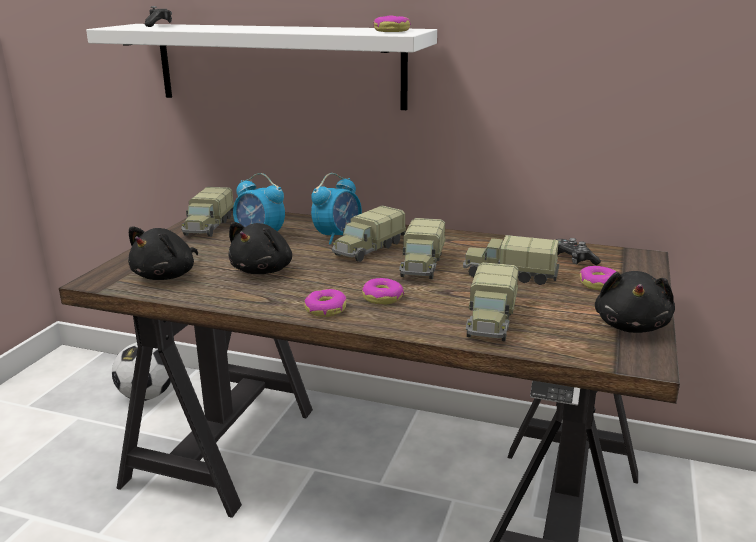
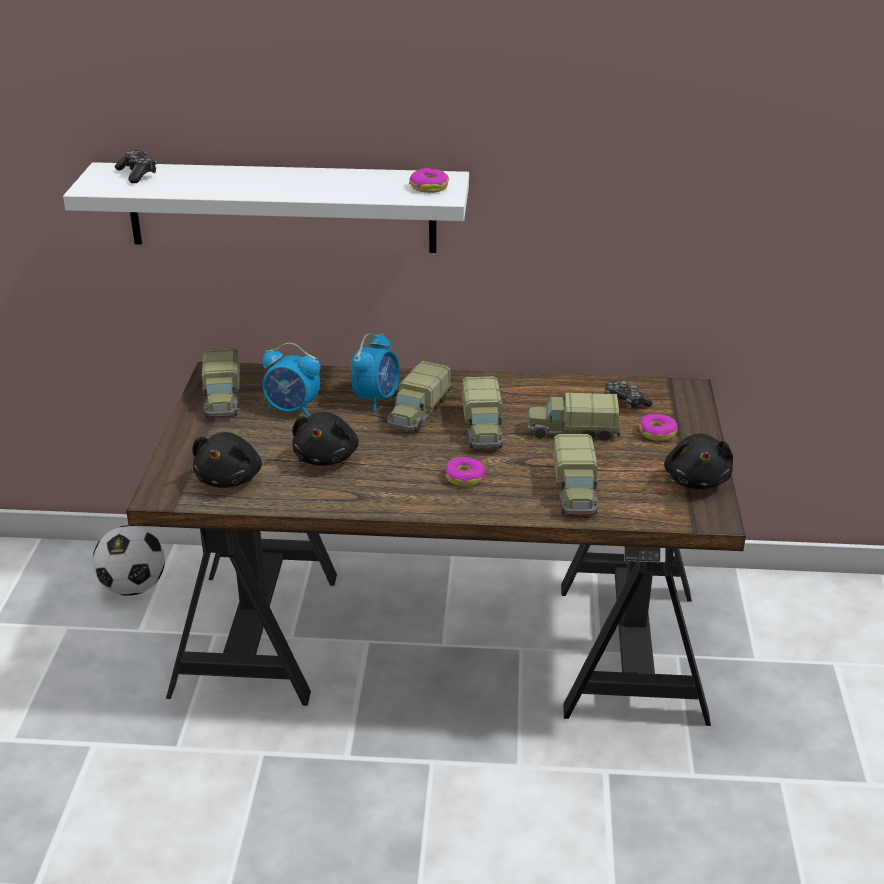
camera: 15 degrees left, 10 degrees up
(325, 309) = (418, 500): donut -> none

